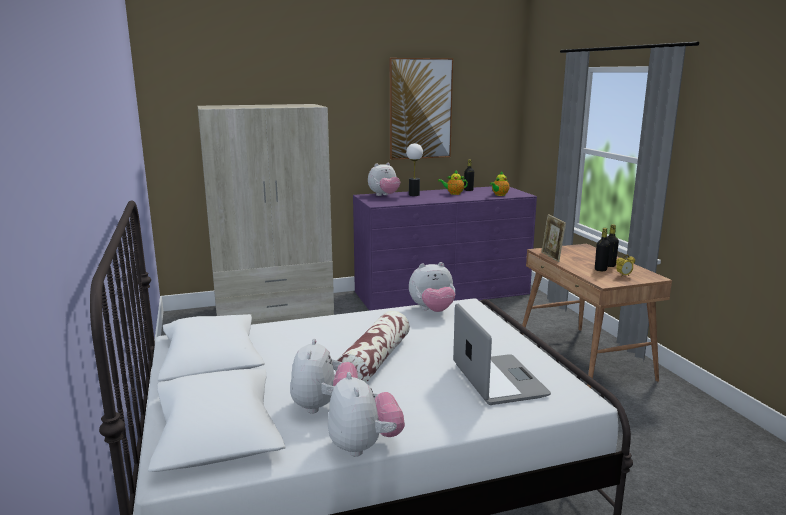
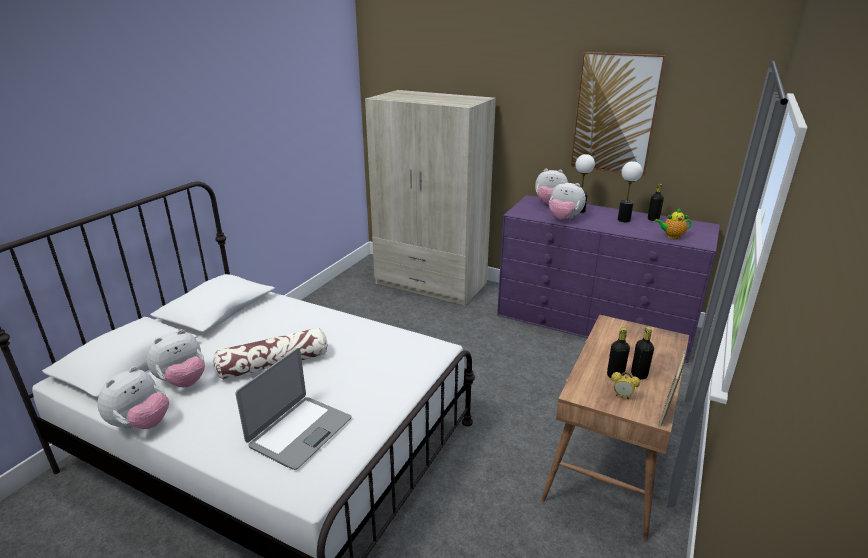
camera: 45 degrees right, 10 degrees up
(432, 310) = (399, 341): plush toy -> plush toy (564, 218)
(453, 193) = (624, 220): teapot -> table lamp
(551, 257) = (600, 335): picture frame -> picture frame (666, 412)

